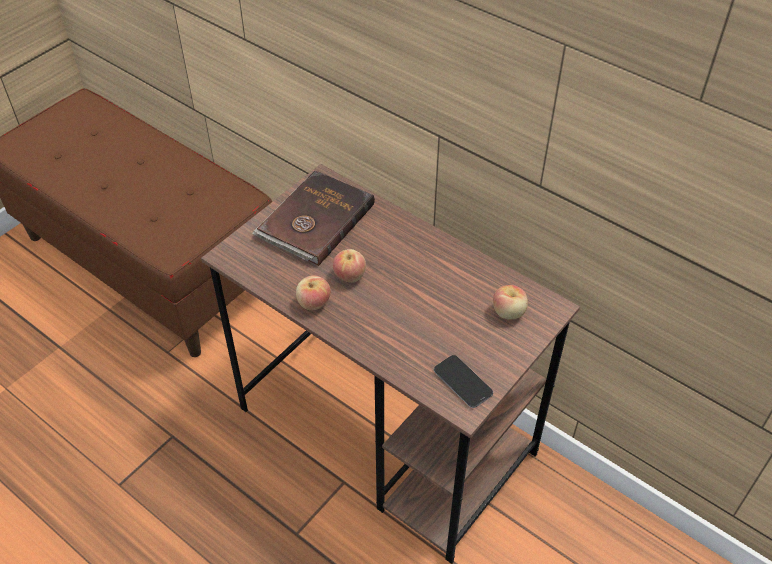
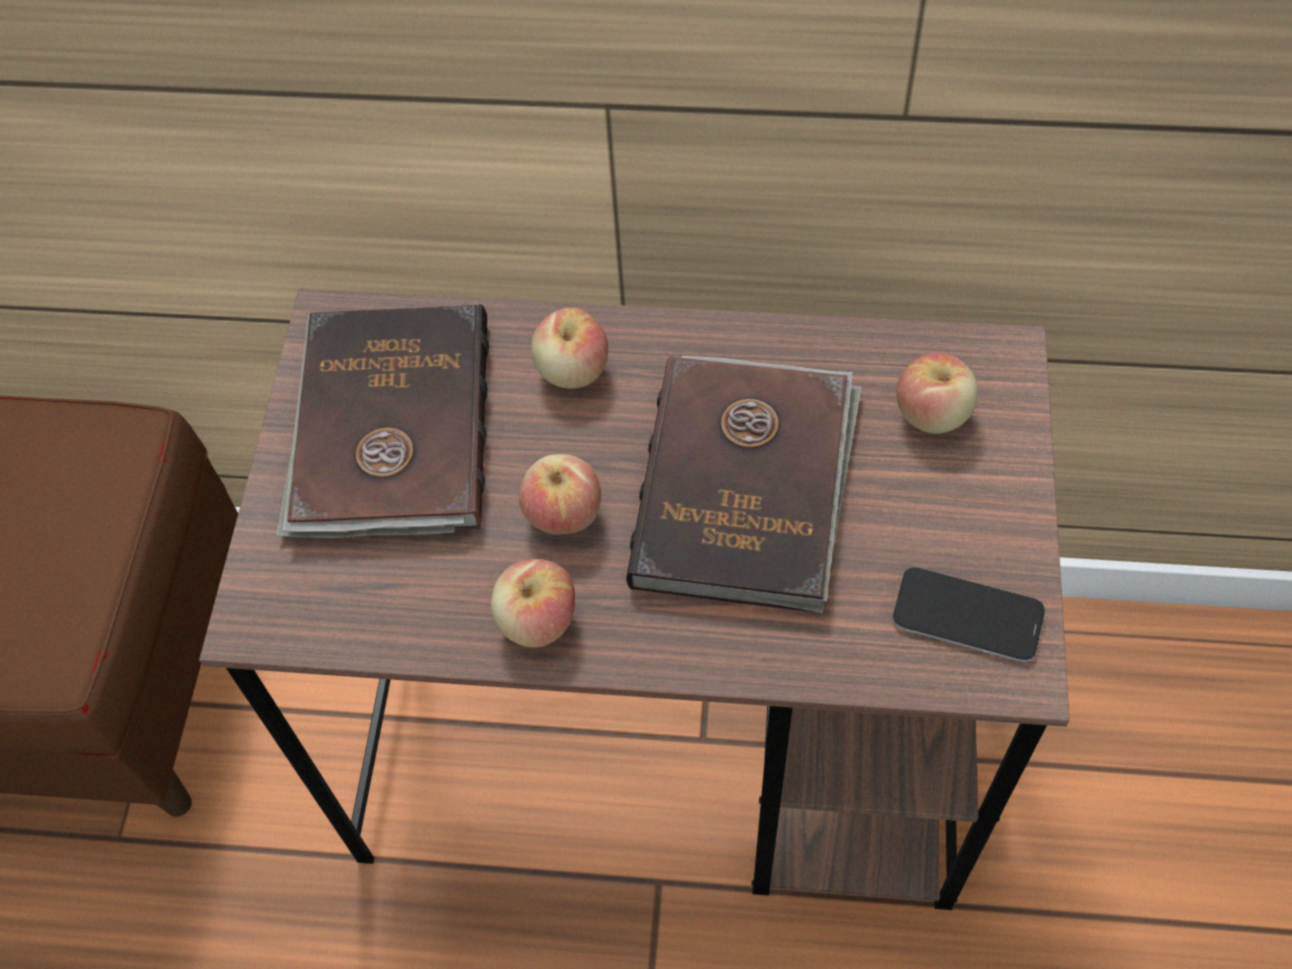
camera: 30 degrees left, 10 degrees up
(390, 233) = (572, 370): none -> apple
(420, 300) = (746, 486): none -> brown book

